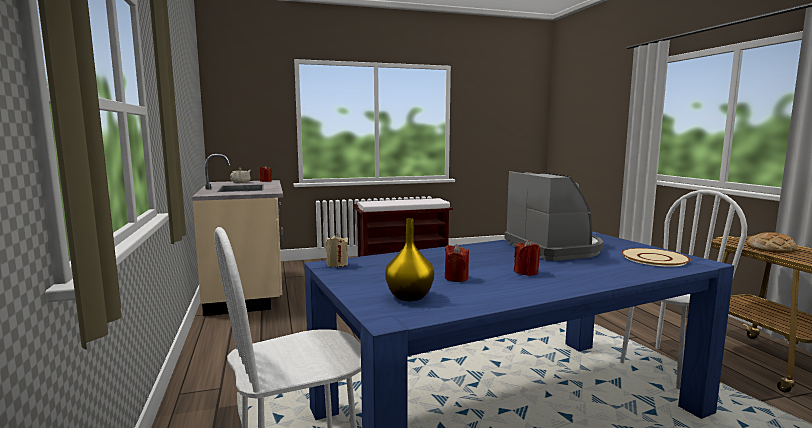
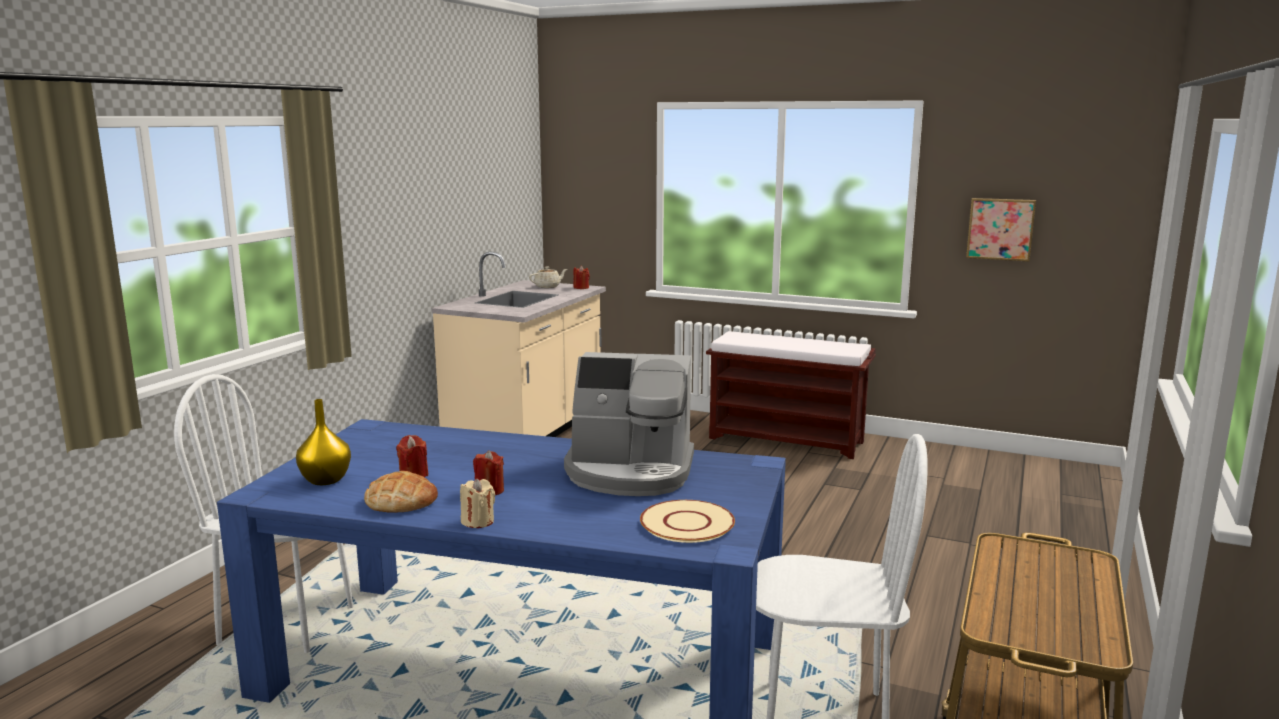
camera: 40 degrees right, 5 degrees up
(337, 264) = (375, 429): beige candle -> beige candle (478, 521)
(489, 132) = (1000, 229): none -> picture
(554, 248) = (630, 472): coffee machine -> coffee machine turned 75 degrees clockwise
(771, 249) = (1033, 580): bread -> bread (402, 501)

